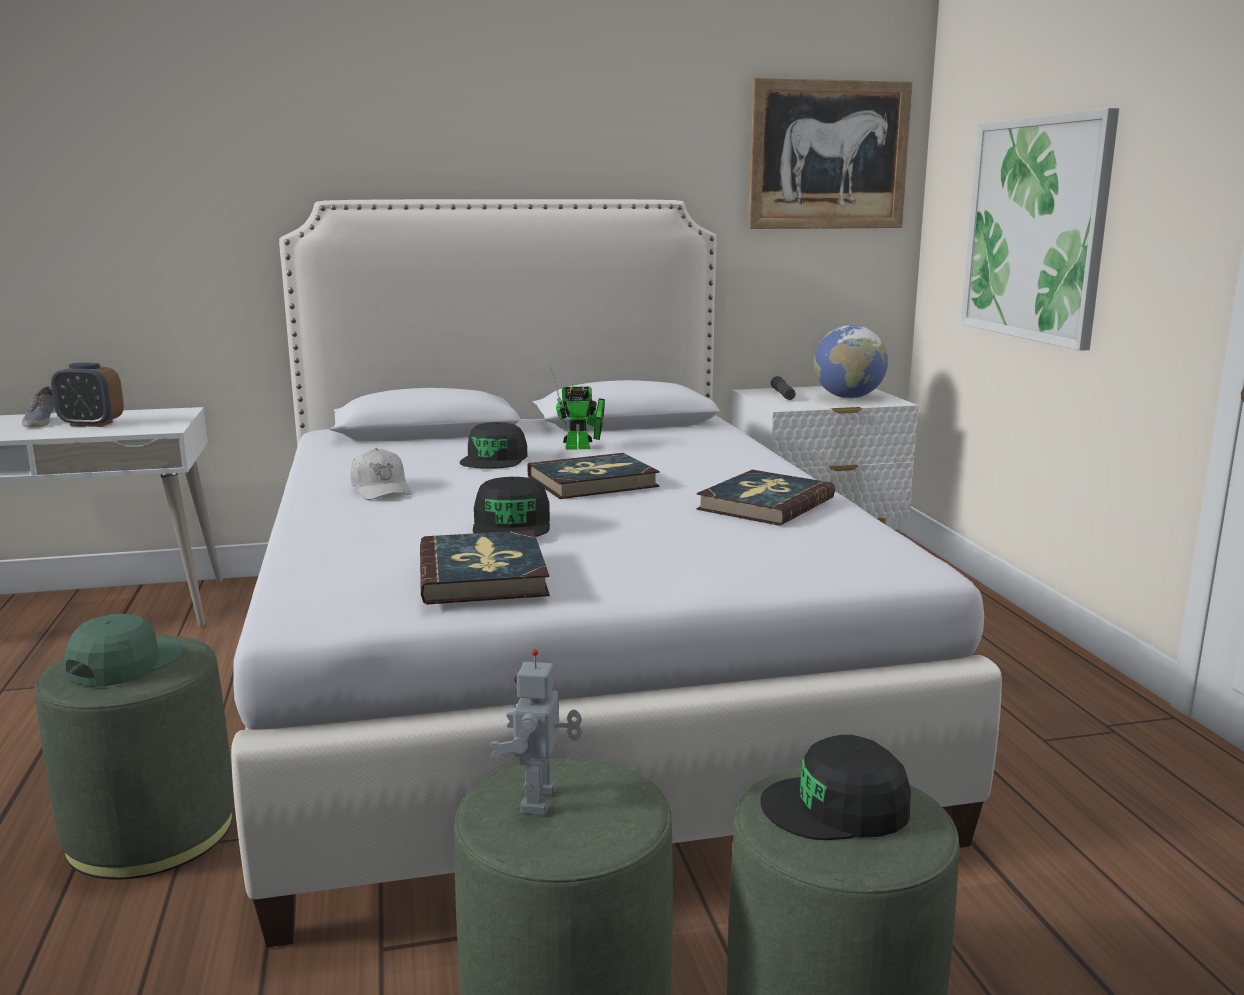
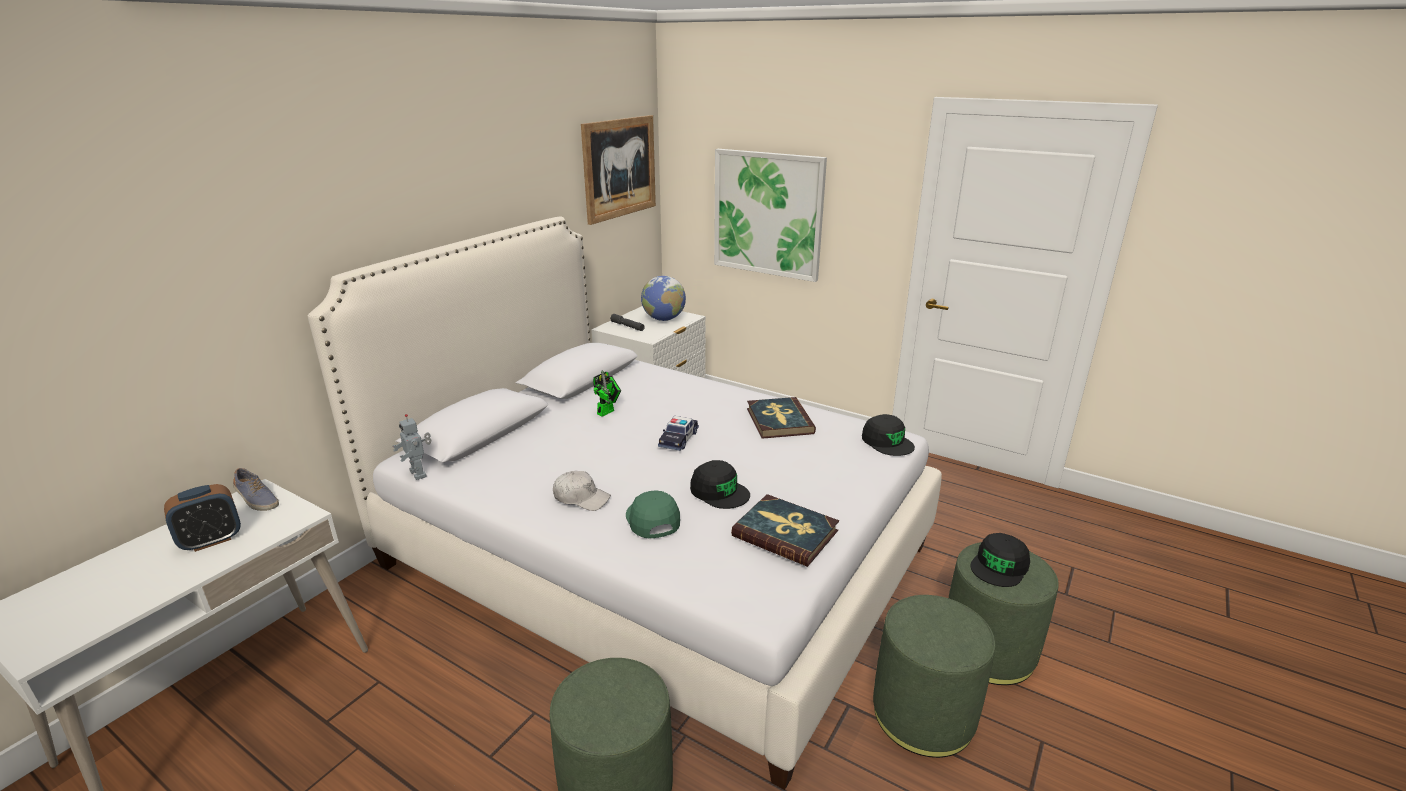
camera: 45 degrees left, 10 degrees up
(41, 421) = (142, 559): shoe -> shoe (256, 500)
(124, 663) = (607, 701): green cap -> green cap (652, 519)
(494, 459) = (584, 442): black cap -> black cap (887, 442)
(541, 801) = (929, 631): toy robot -> toy robot (419, 473)
(593, 482) = (678, 439): book -> toy car

